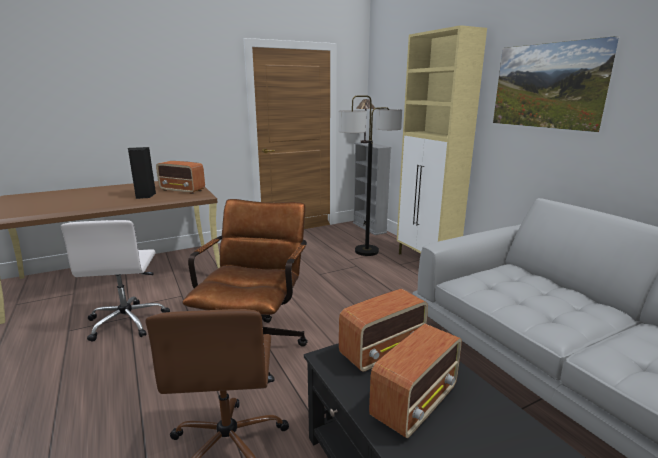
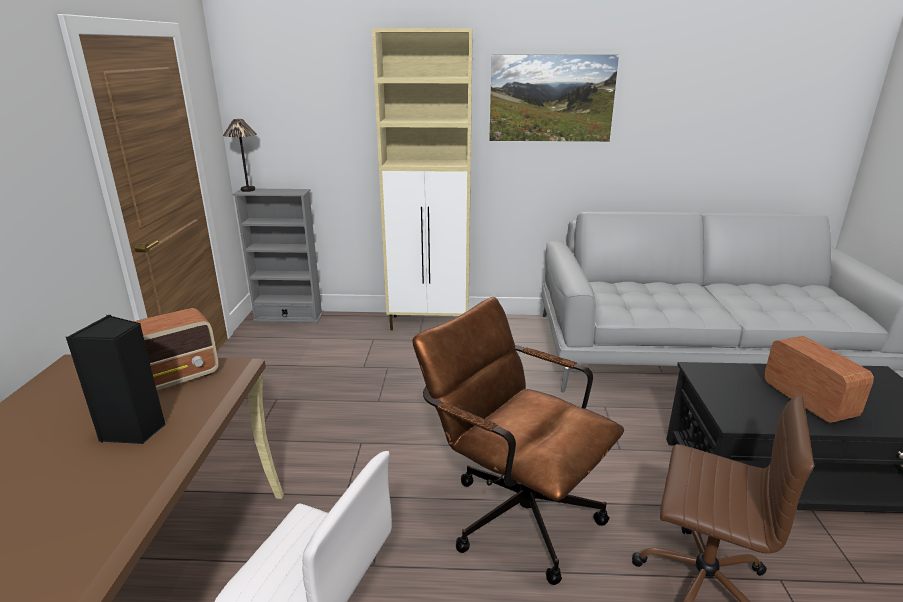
camera: 60 degrees left, 5 degrees up
(367, 251) = (356, 345): floor lamp -> none
(383, 351) = (729, 390): radio -> none

